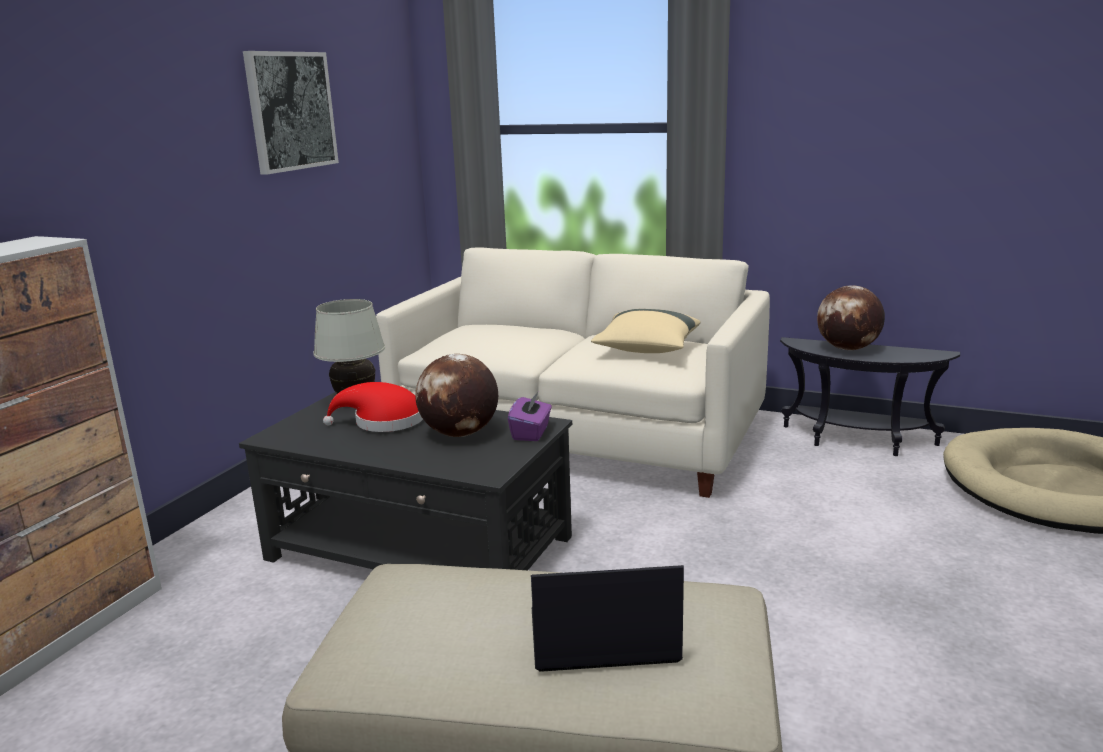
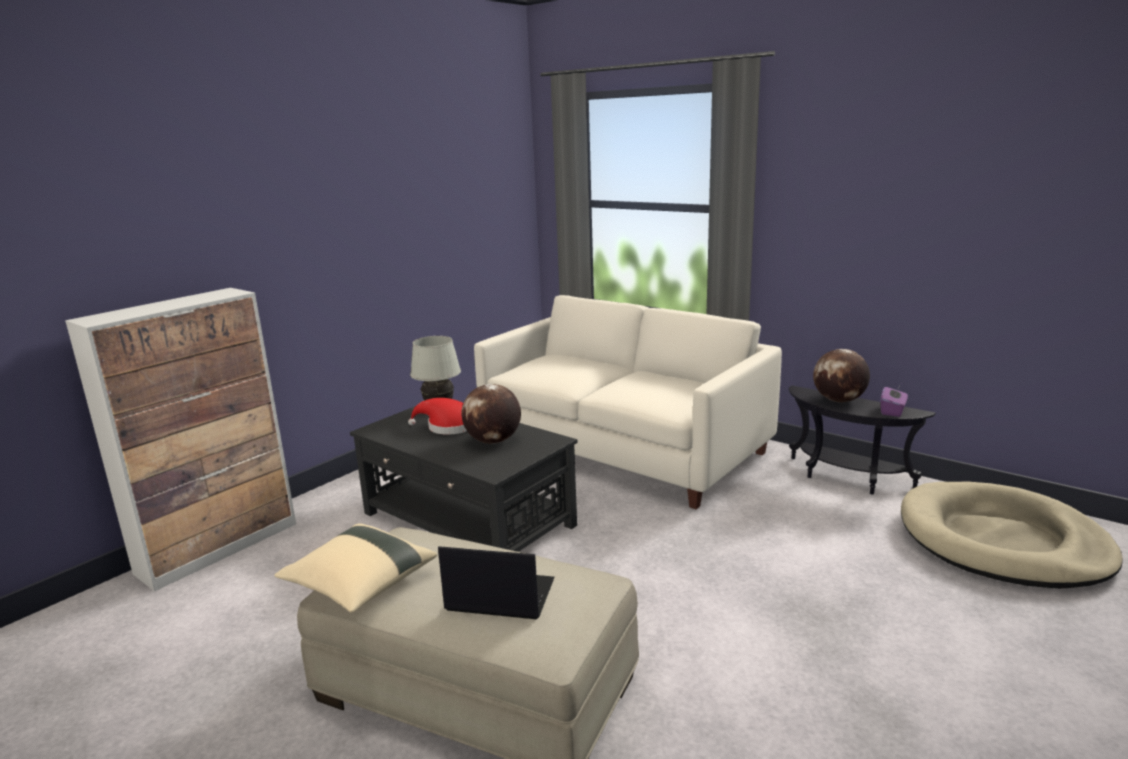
camera: 15 degrees right, 0 degrees up
(291, 111) = (424, 194): picture -> none
(531, 433) = (542, 446): purple tissue box -> purple tissue box (892, 411)
(646, 350) = (665, 388): beige pillow -> beige pillow (359, 585)

